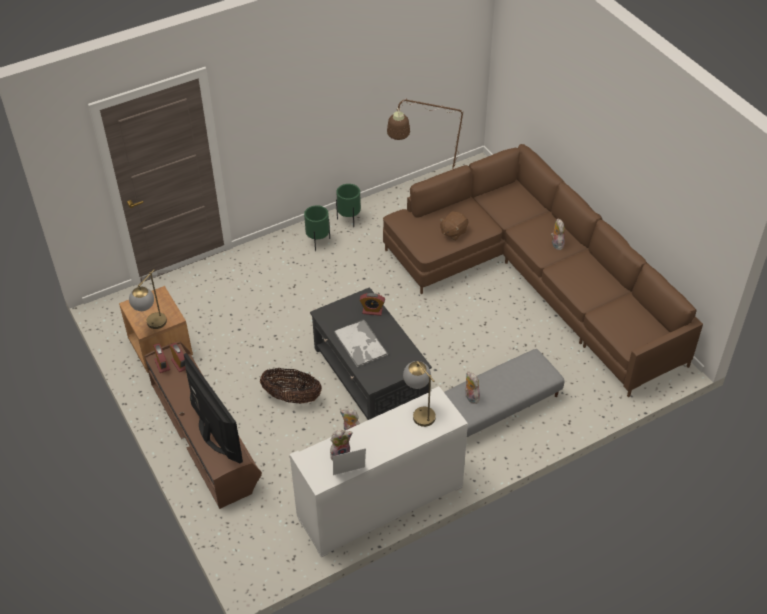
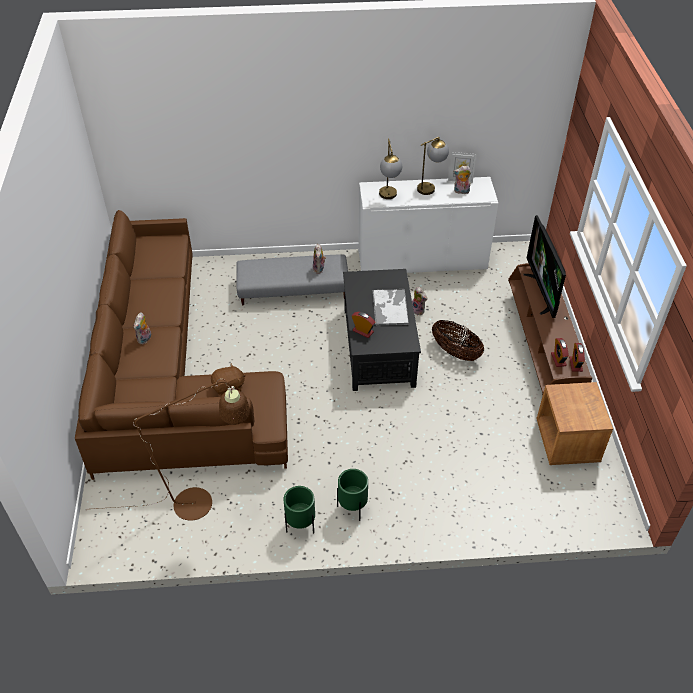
camera: 155 degrees left, 0 degrees up
(152, 326) = (580, 389): table lamp -> table lamp (430, 187)

